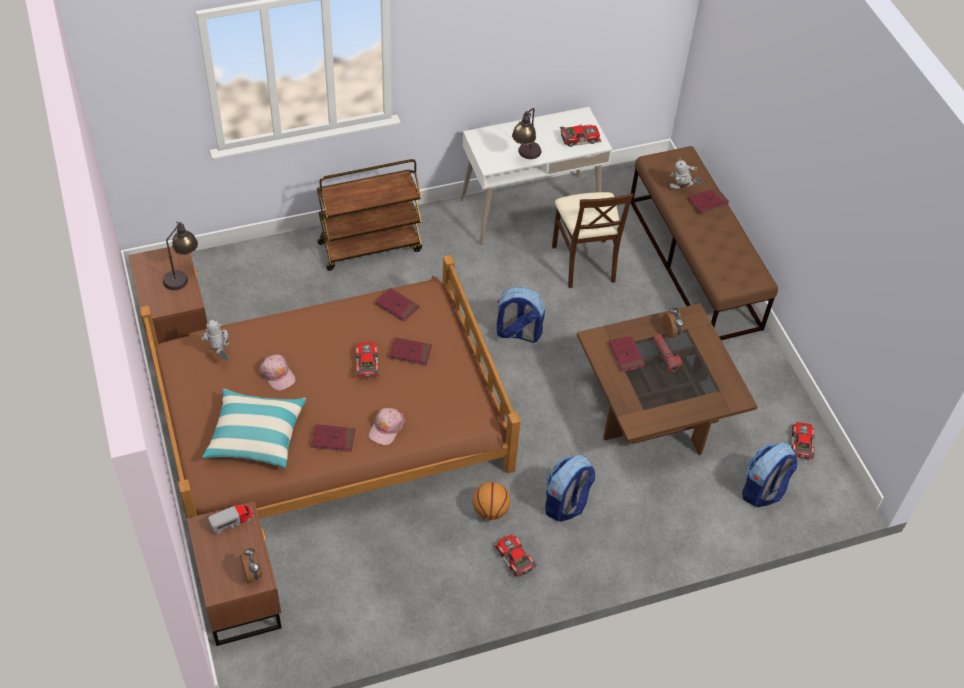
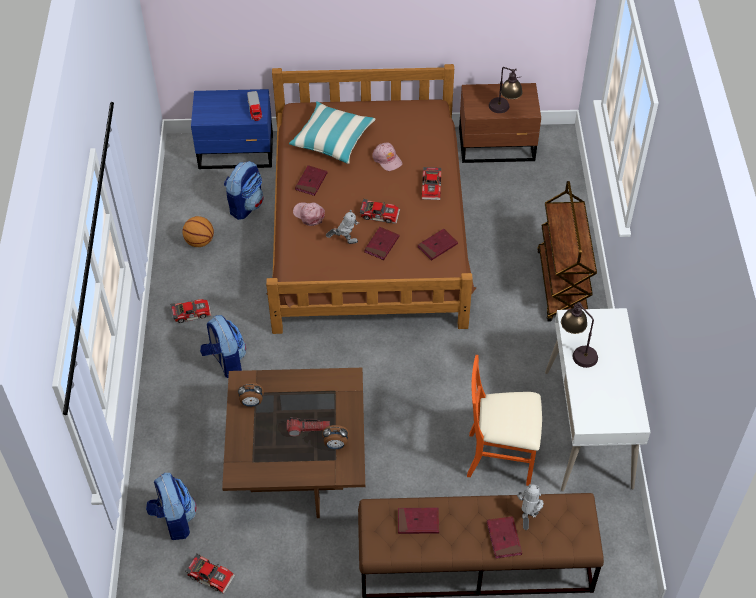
camera: 110 degrees right, 0 degrees up
(220, 355) = (419, 129): toy robot -> toy robot (344, 241)
(240, 591) = (237, 152): brown nightstand -> blue nightstand
(253, 574) = (207, 115): alarm clock -> alarm clock (251, 403)
(277, 375) = (387, 159): pink cap -> pink cap turned 105 degrees counterclockwise
(490, 510) = (242, 308): basketball -> basketball (200, 241)
(517, 333) = (423, 374): backpack -> backpack (246, 205)
(579, 138) = (598, 408): toy car -> toy car (432, 187)
(584, 262) = (501, 457): beige chair -> orange chair
(626, 355) = (321, 398): red book -> red book (418, 522)

